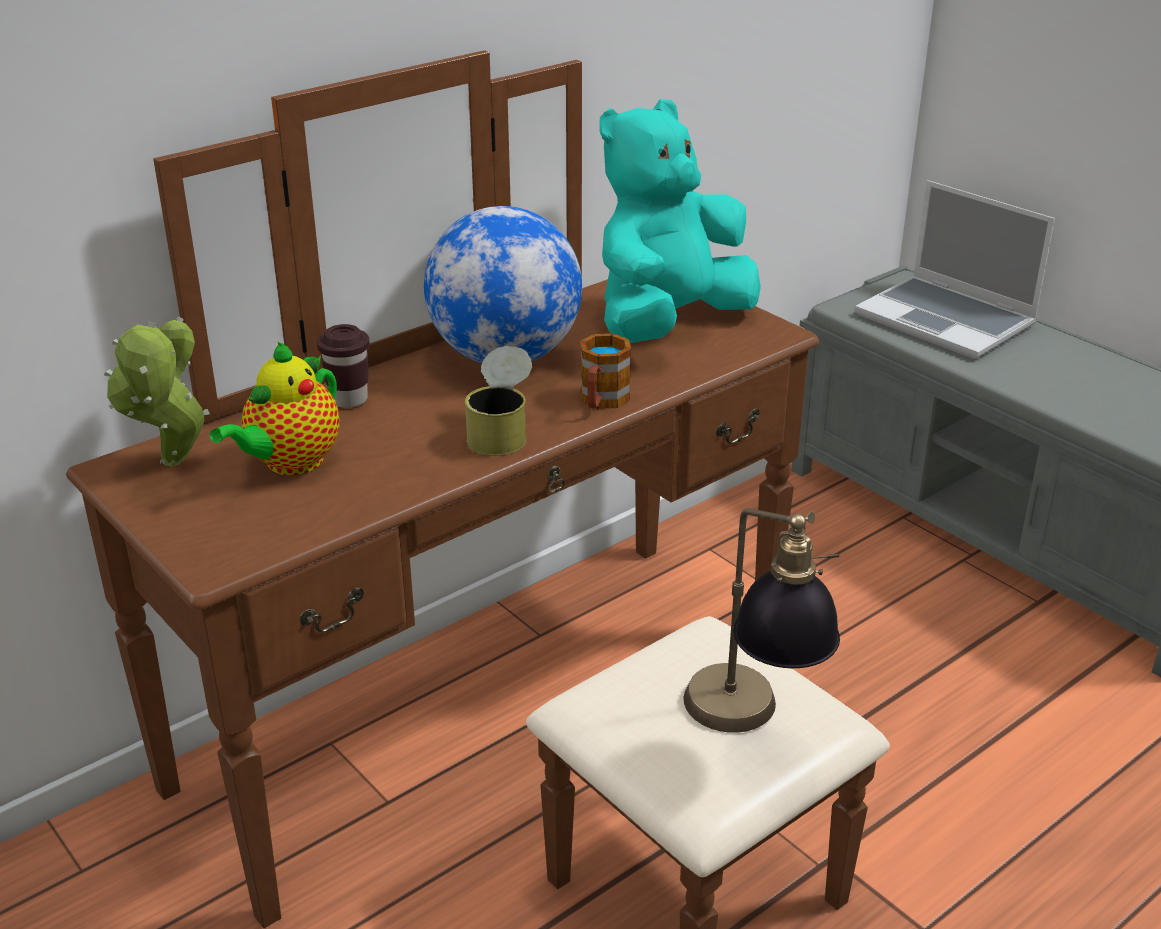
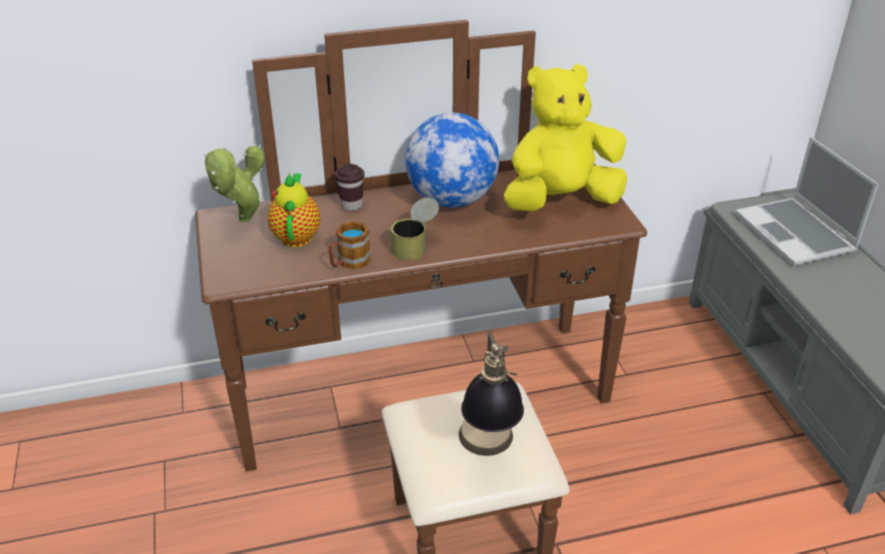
camera: 25 degrees right, 5 degrees up
(290, 463) = (297, 236): teapot -> teapot turned 120 degrees clockwise
(601, 402) = (482, 241): mug -> mug (349, 263)
(669, 324) = (561, 201): turquoise plush toy -> yellow plush toy

